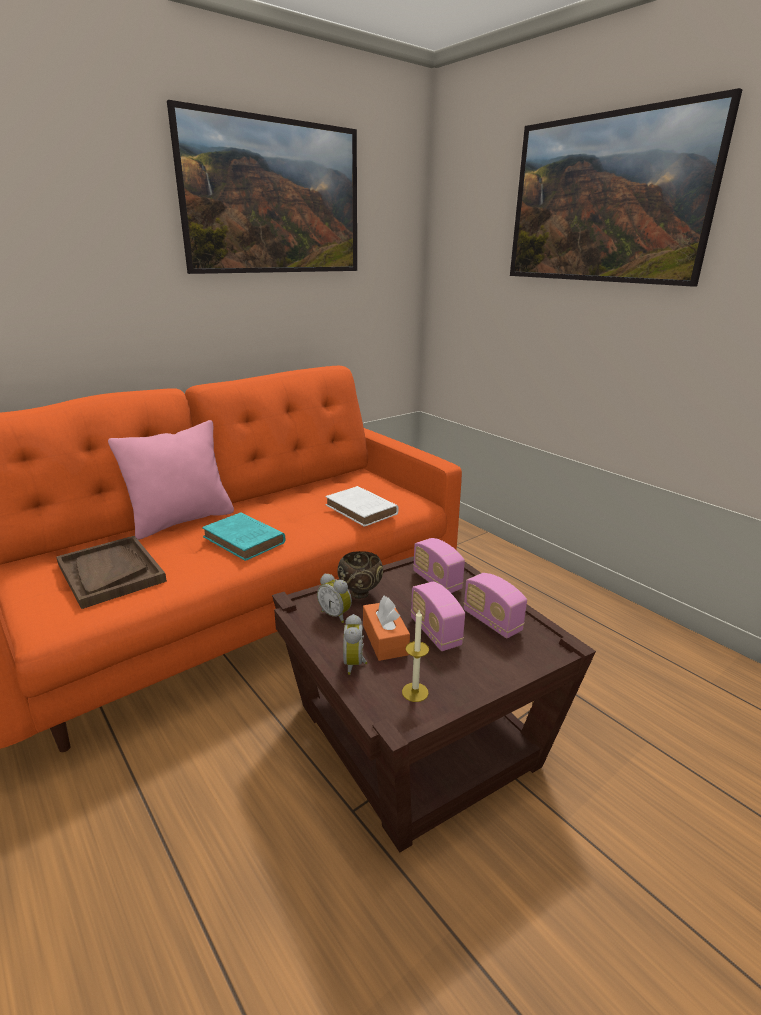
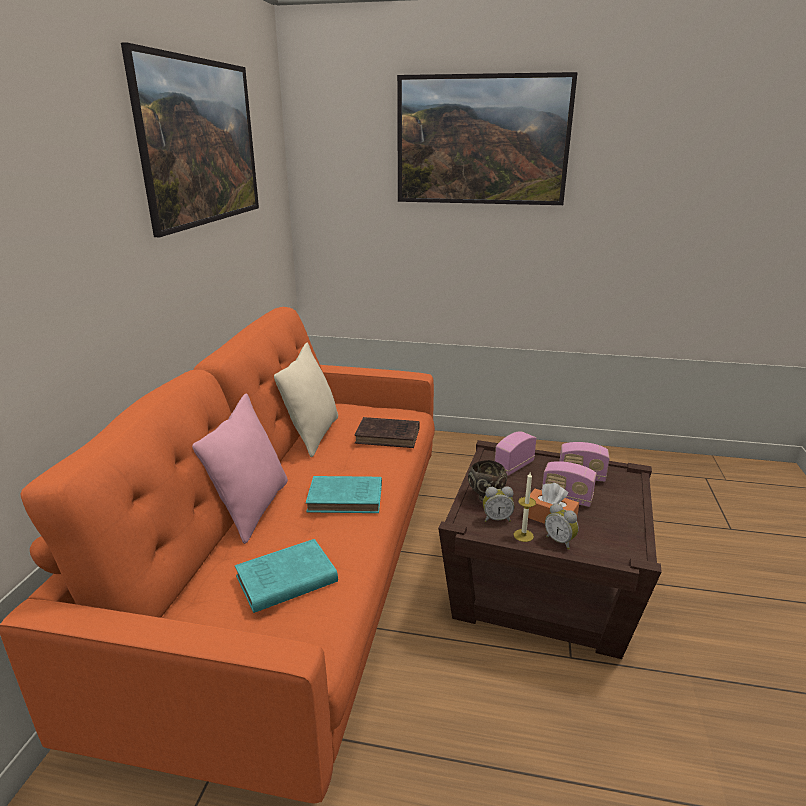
camera: 40 degrees left, 0 degrees up
(110, 573) = (284, 580): brown tray -> turquoise book
(310, 488) = (312, 435): none -> beige pillow
(362, 510) = (389, 436): white book -> brown book
(415, 692) = (613, 537): candle -> candle (523, 535)
(437, 581) = (513, 466): radio -> radio turned 120 degrees clockwise

